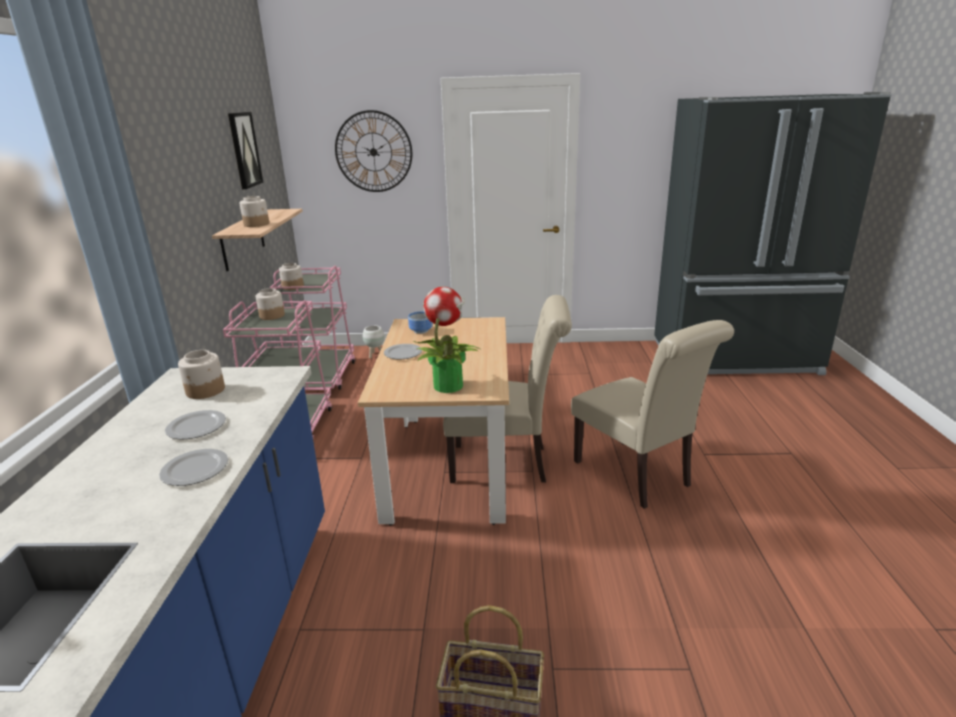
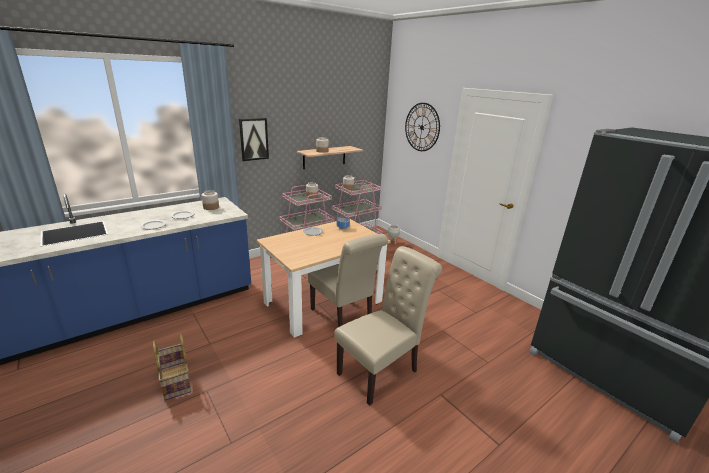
camera: 50 degrees right, 0 degrees up
(244, 150) = (343, 114): picture -> picture (254, 139)
(448, 385) = (291, 251): potted plant -> none
(637, 476) = (382, 370): beige chair -> beige chair turned 150 degrees counterclockwise

